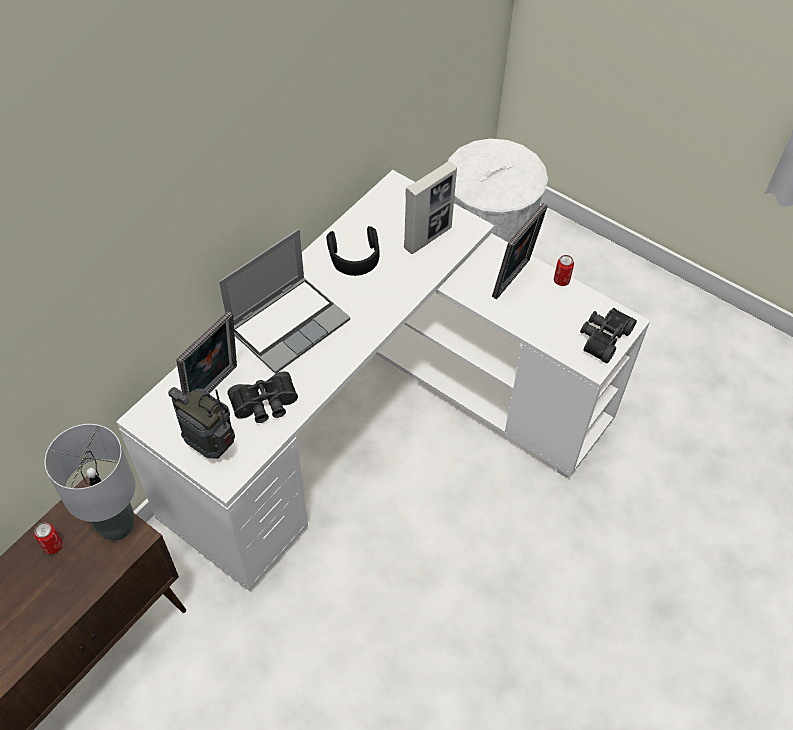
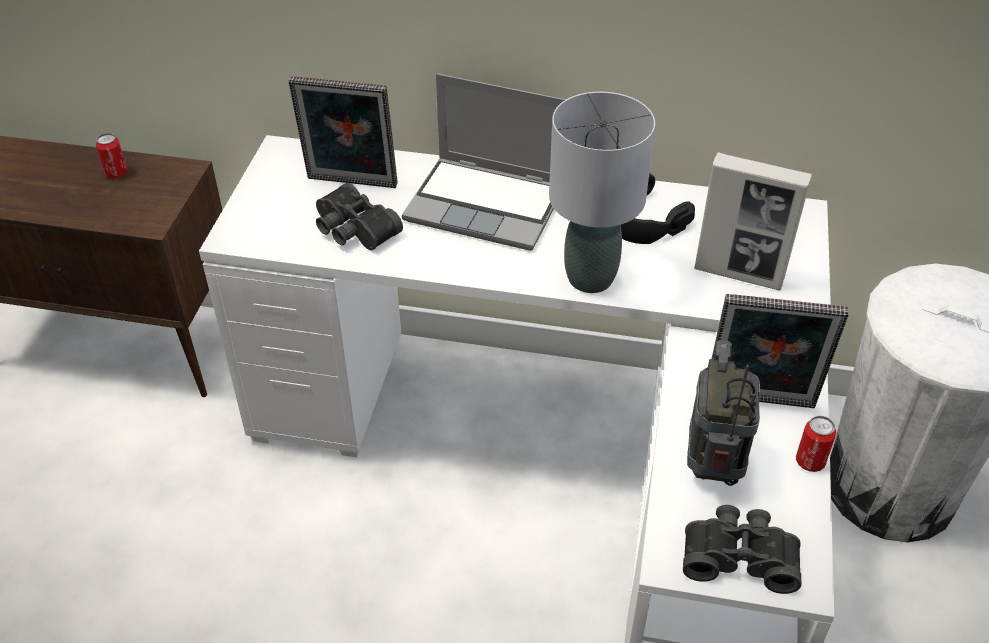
camera: 65 degrees right, 10 degrees down
(117, 526) = (158, 205): grey table lamp -> grey table lamp (590, 279)
(211, 446) = (271, 211): radio -> radio (713, 466)

